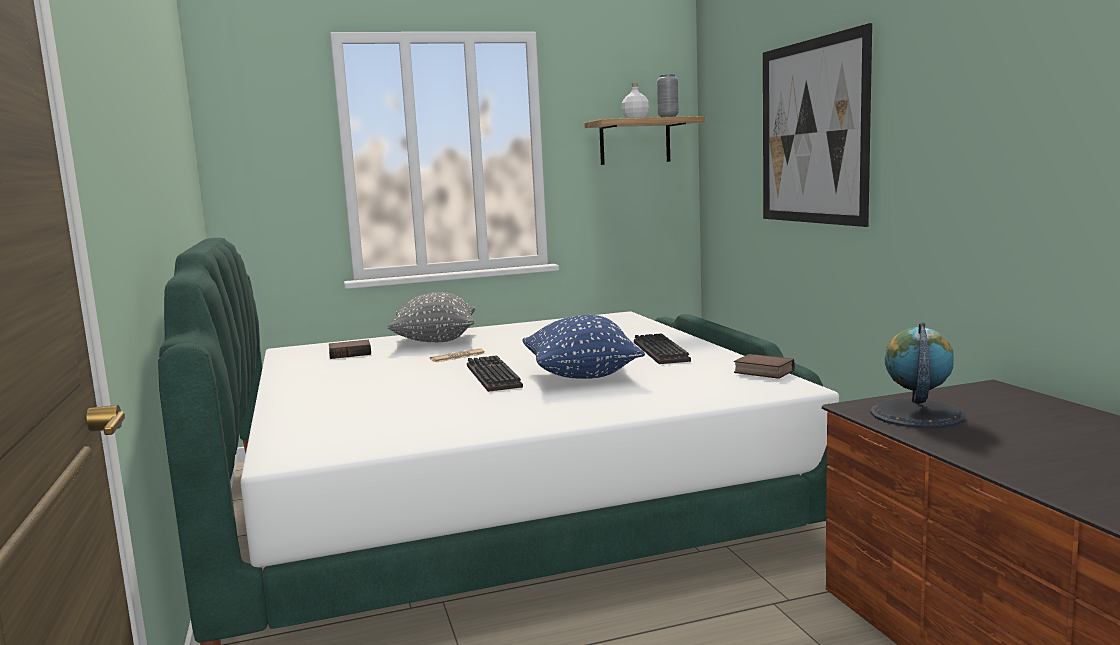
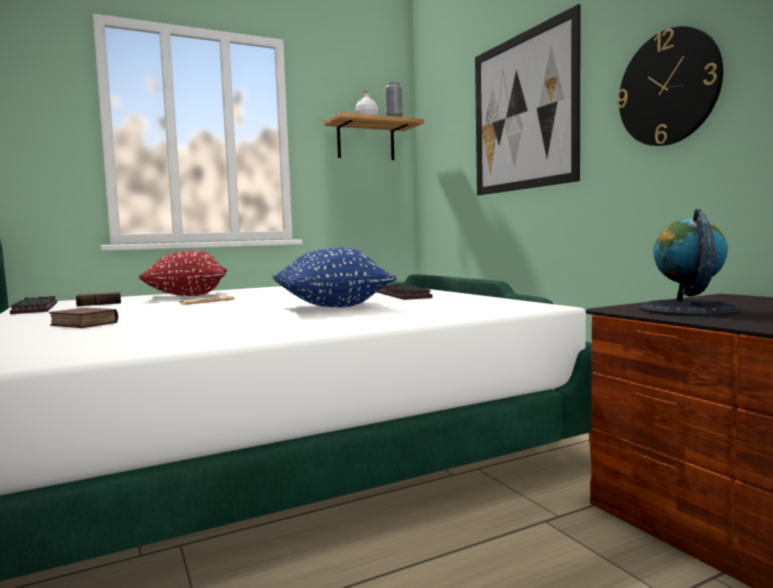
camera: 10 degrees left, 5 degrees down
(435, 341) = (187, 296): grey pillow -> red pillow
(490, 376) = (240, 309): keyboard -> keyboard (33, 308)
(762, 372) = (503, 299): book -> book (81, 324)
(953, 144) = (668, 88): none -> wall clock

